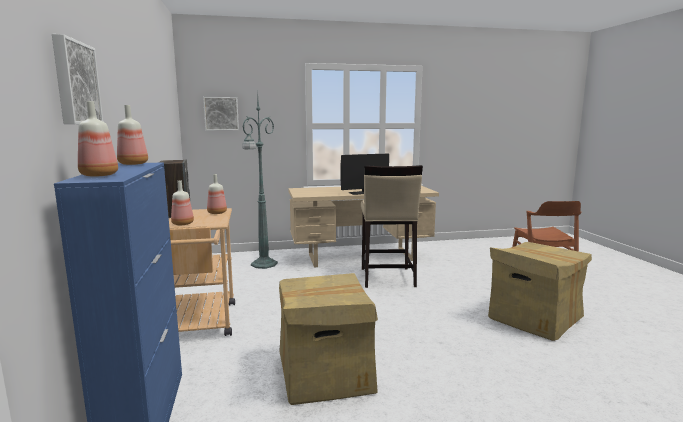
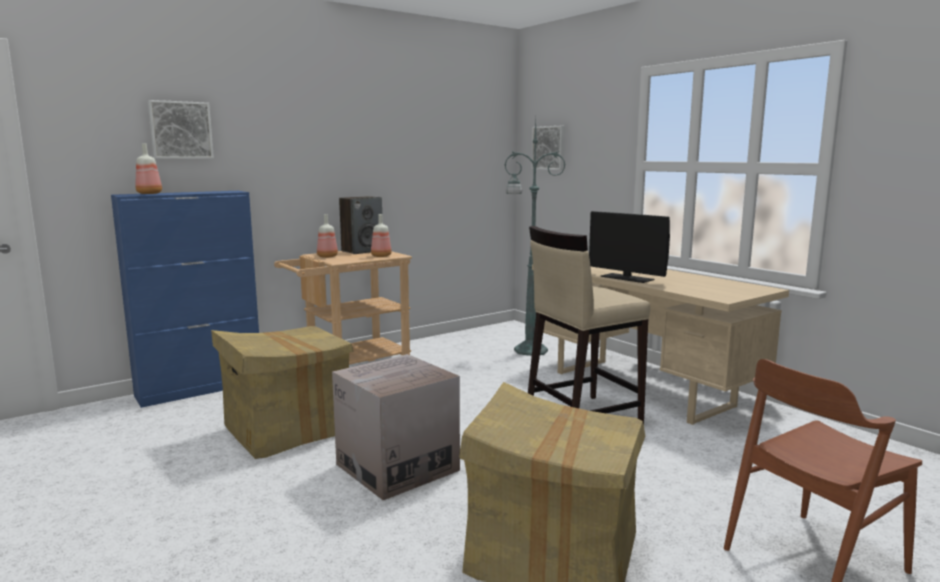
camera: 65 degrees right, 0 degrees up
(133, 164) = (229, 191): bottle -> none
(423, 338) = (397, 467): none -> cardboard box

